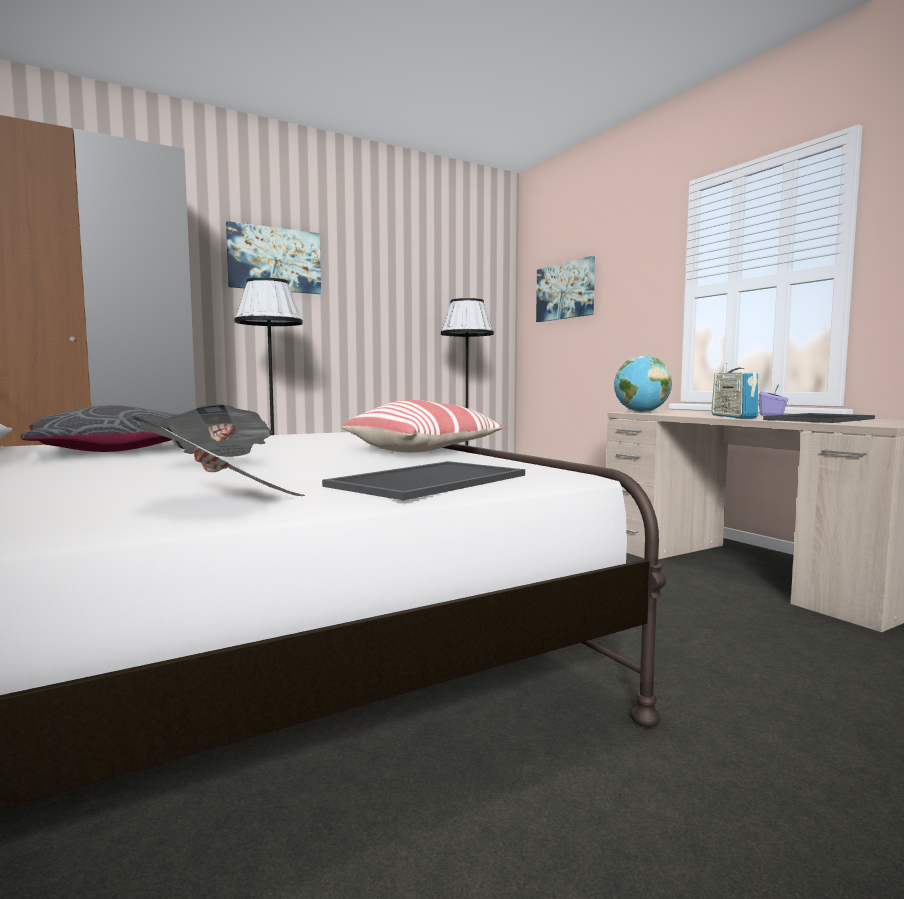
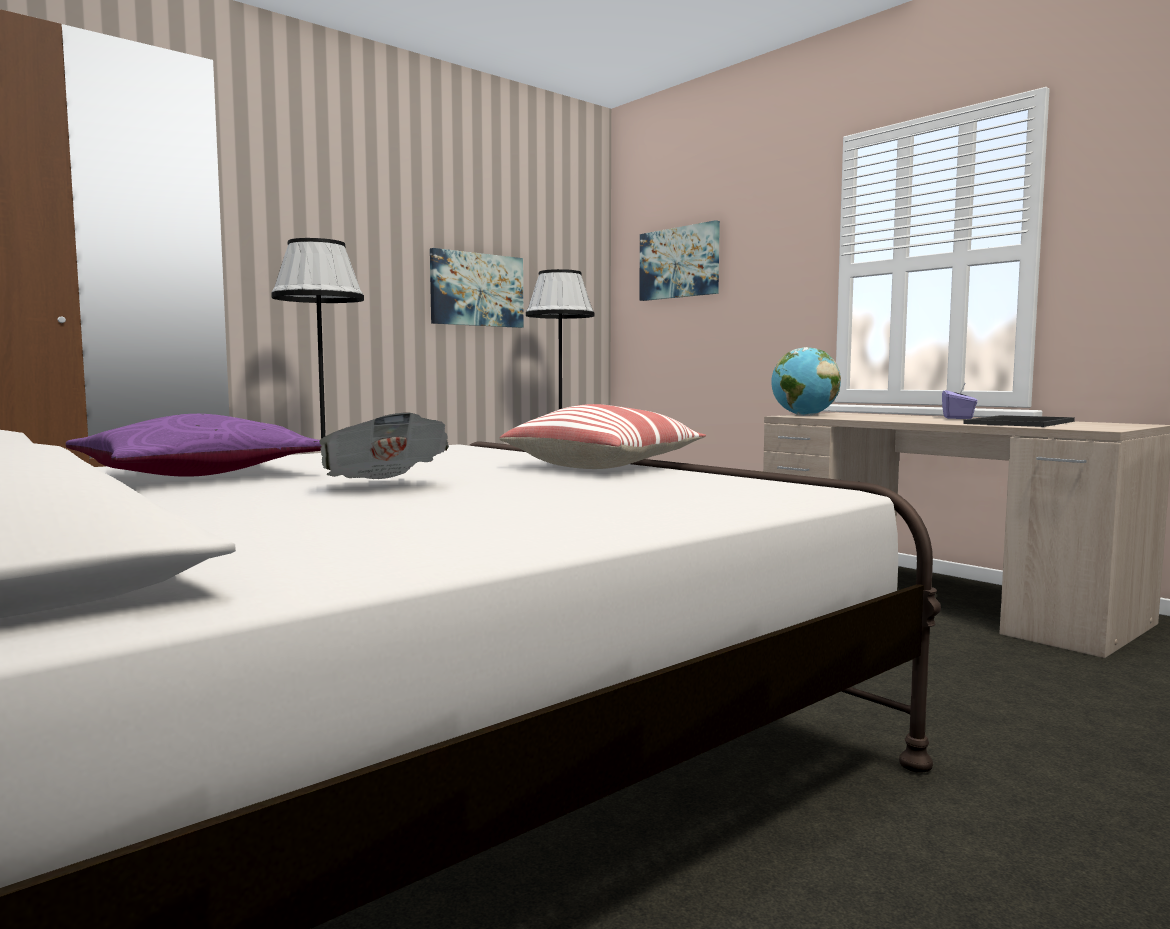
camera: 10 degrees left, 0 degrees up
(114, 451) = (198, 475): grey pillow -> purple pillow
(221, 502) = (506, 532): newspaper -> none
(274, 259) = (309, 212): picture -> picture (476, 289)
(428, 480) = (689, 501): tray -> none
(733, 416) = (922, 420): radio -> none

